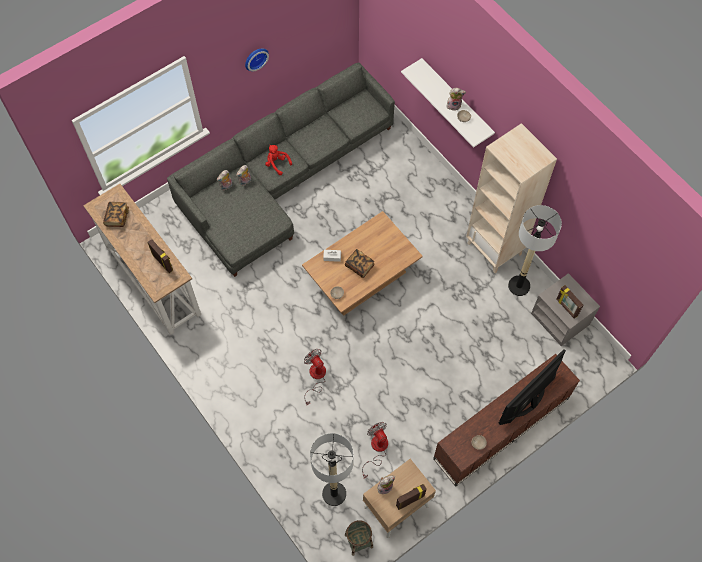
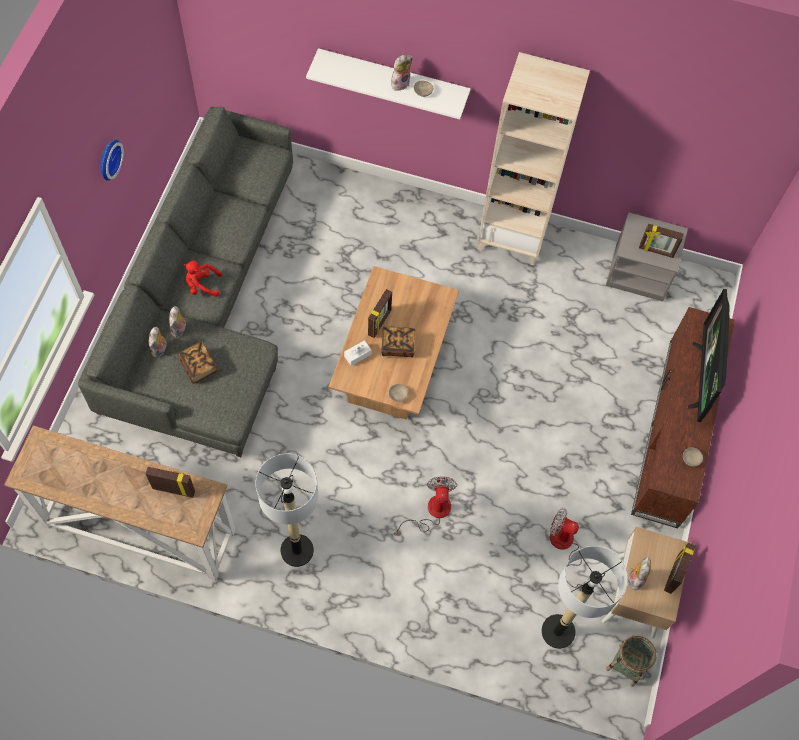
camera: 40 degrees left, 0 degrees up
(117, 217) = (65, 471): book -> book (198, 366)
(316, 377) = (431, 512): fan -> fan turned 75 degrees clockwise
(360, 246) = (380, 323): none -> picture frame
(519, 286) = (569, 263): floor lamp -> floor lamp (297, 550)

